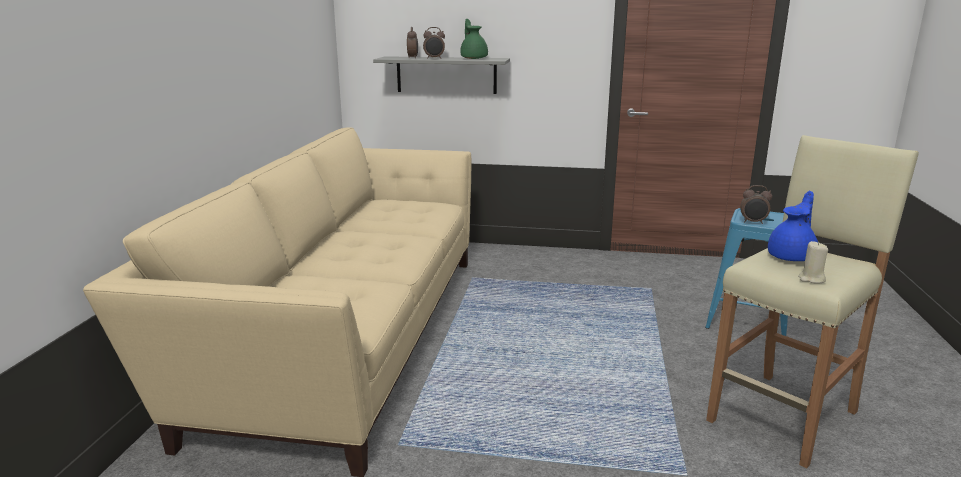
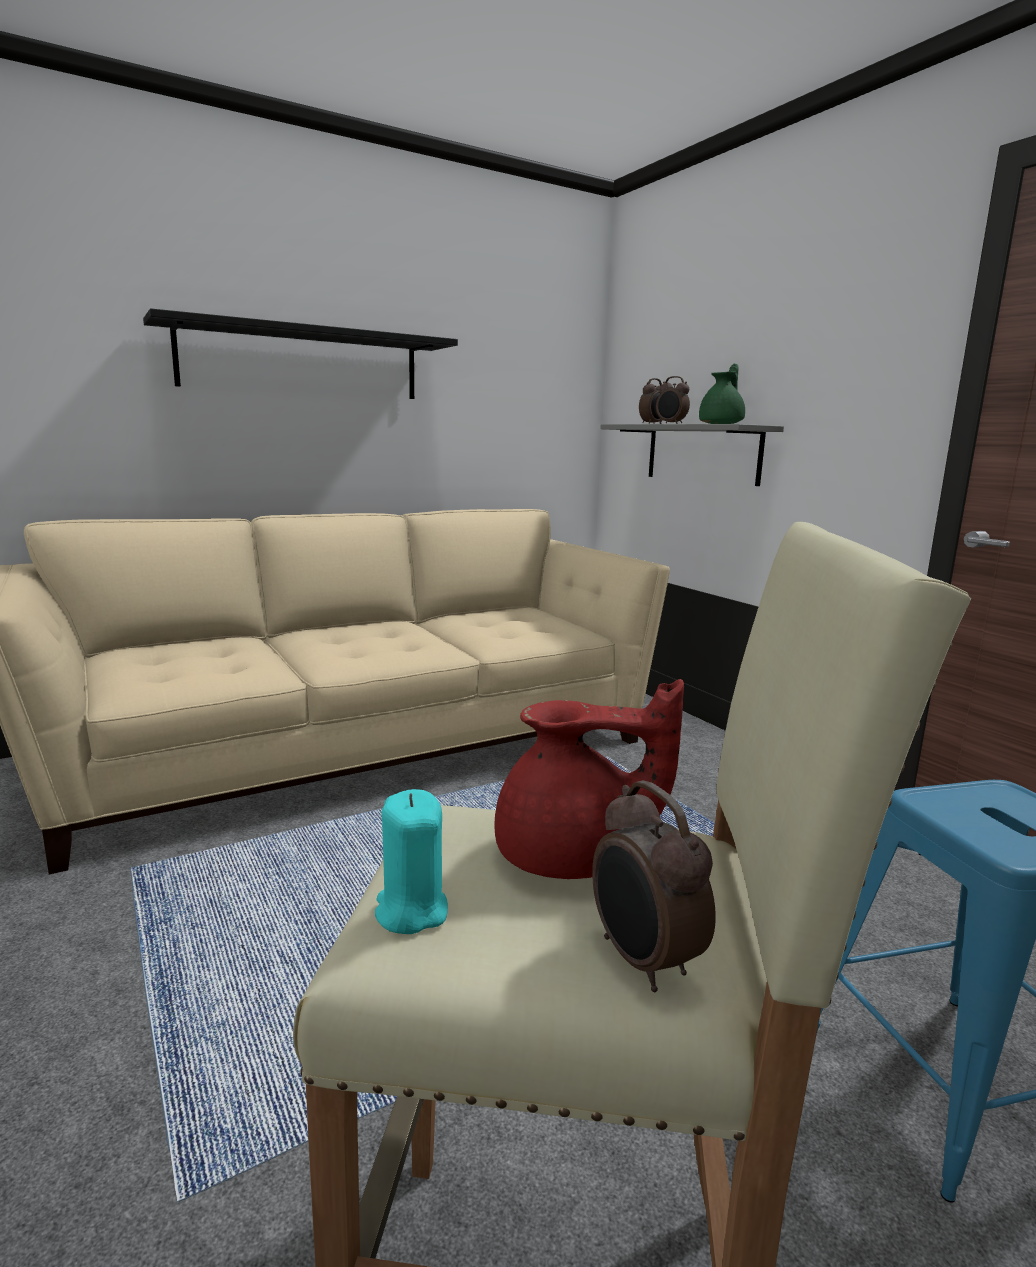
camera: 50 degrees right, 5 degrees down
(216, 36) = (302, 363): none -> black shelf
(753, 222) = (943, 812): alarm clock -> alarm clock (642, 961)
(792, 257) = (573, 858): blue teapot -> red teapot
(811, 279) = (411, 911): beige candle -> turquoise candle

